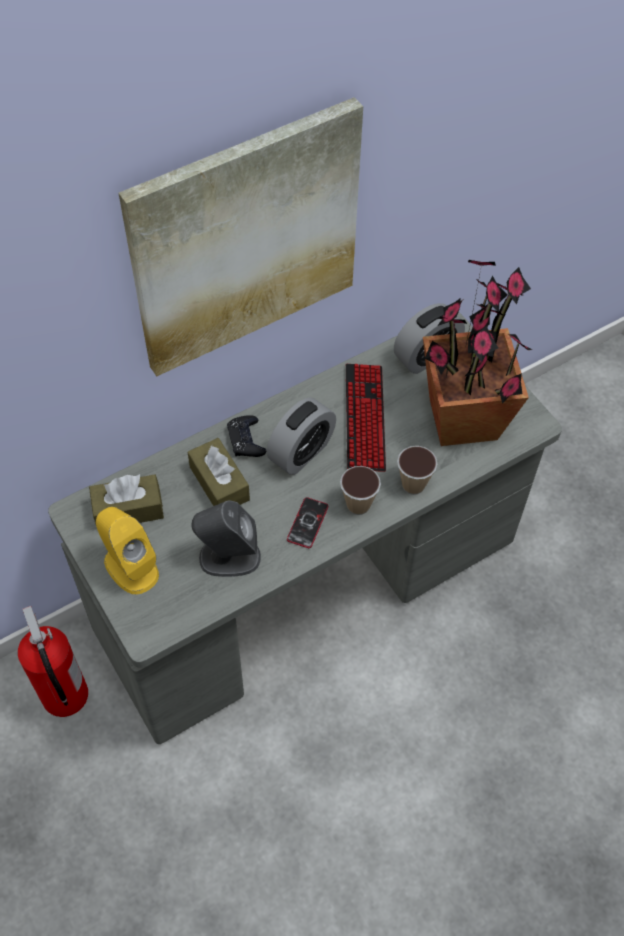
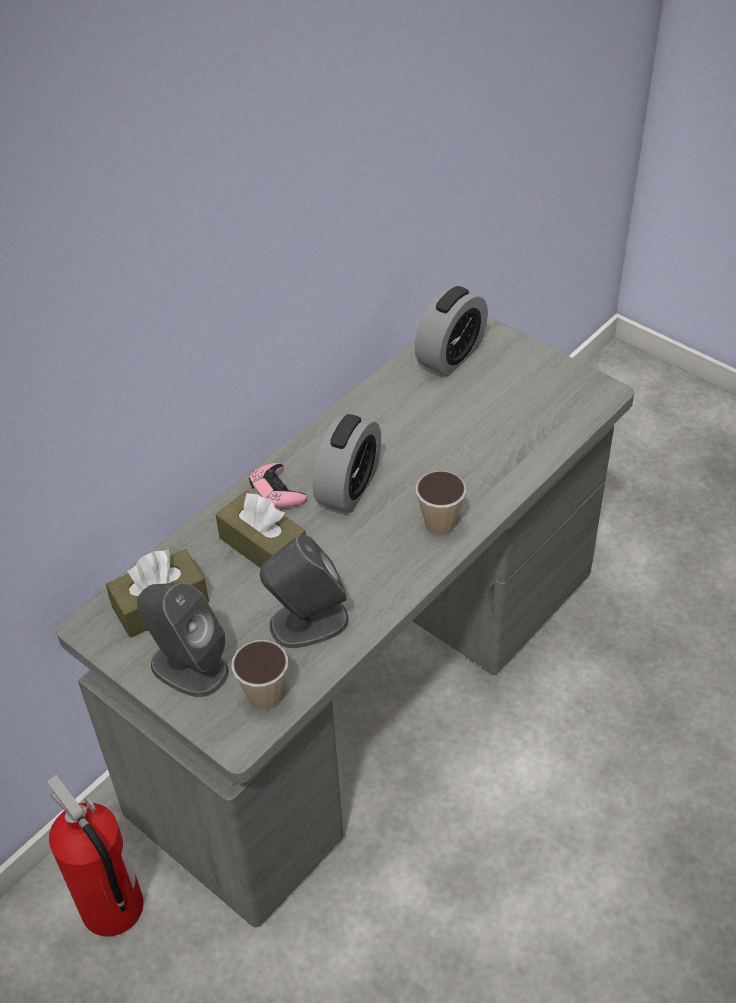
camera: 15 degrees left, 10 degrees down
(131, 567) = (188, 667): yellow speaker -> grey speaker
(245, 240) = (239, 215): picture -> none
(246, 440) = (277, 492): black game controller -> pink game controller
(307, 523) = (388, 560): phone -> none
(365, 418) = (408, 434): keyboard -> none
(413, 485) = (494, 487): cup -> cup (265, 697)
(462, 420) = (519, 409): potted plant -> none

